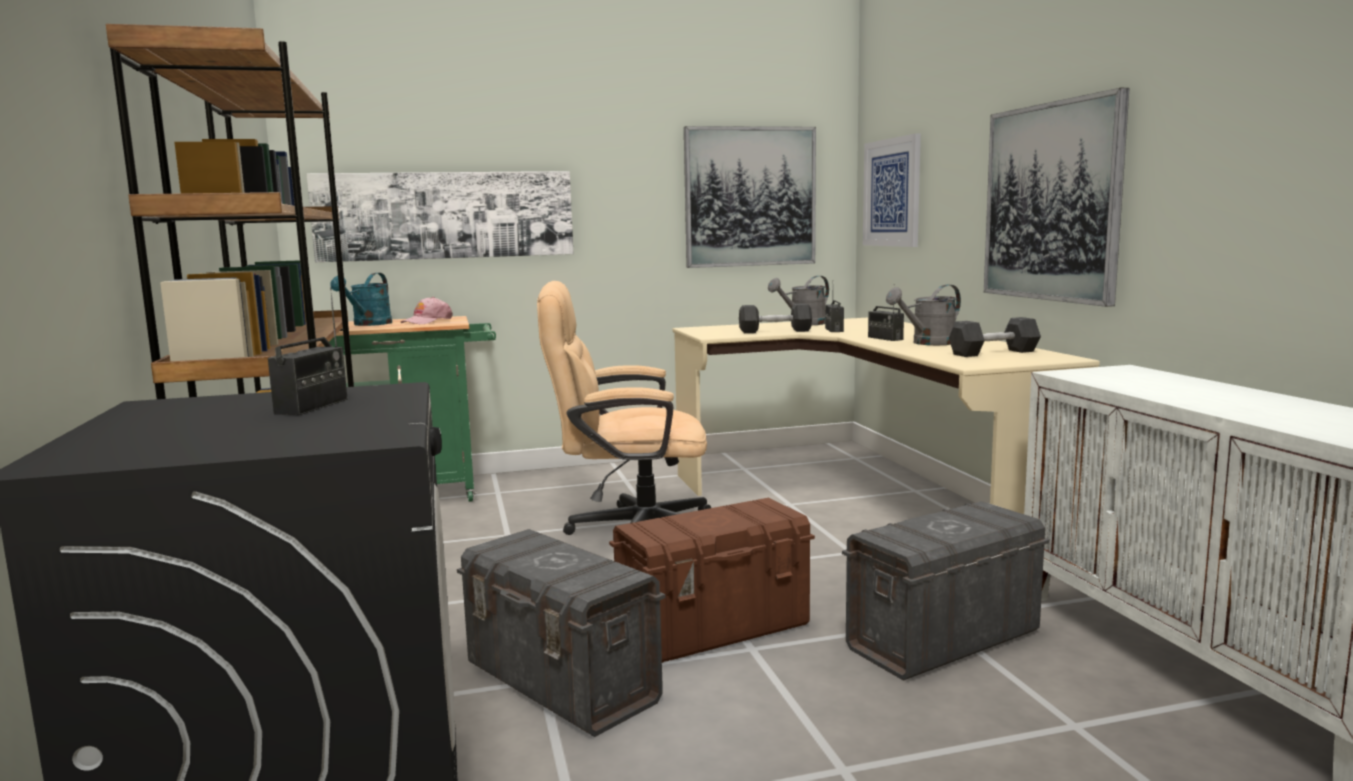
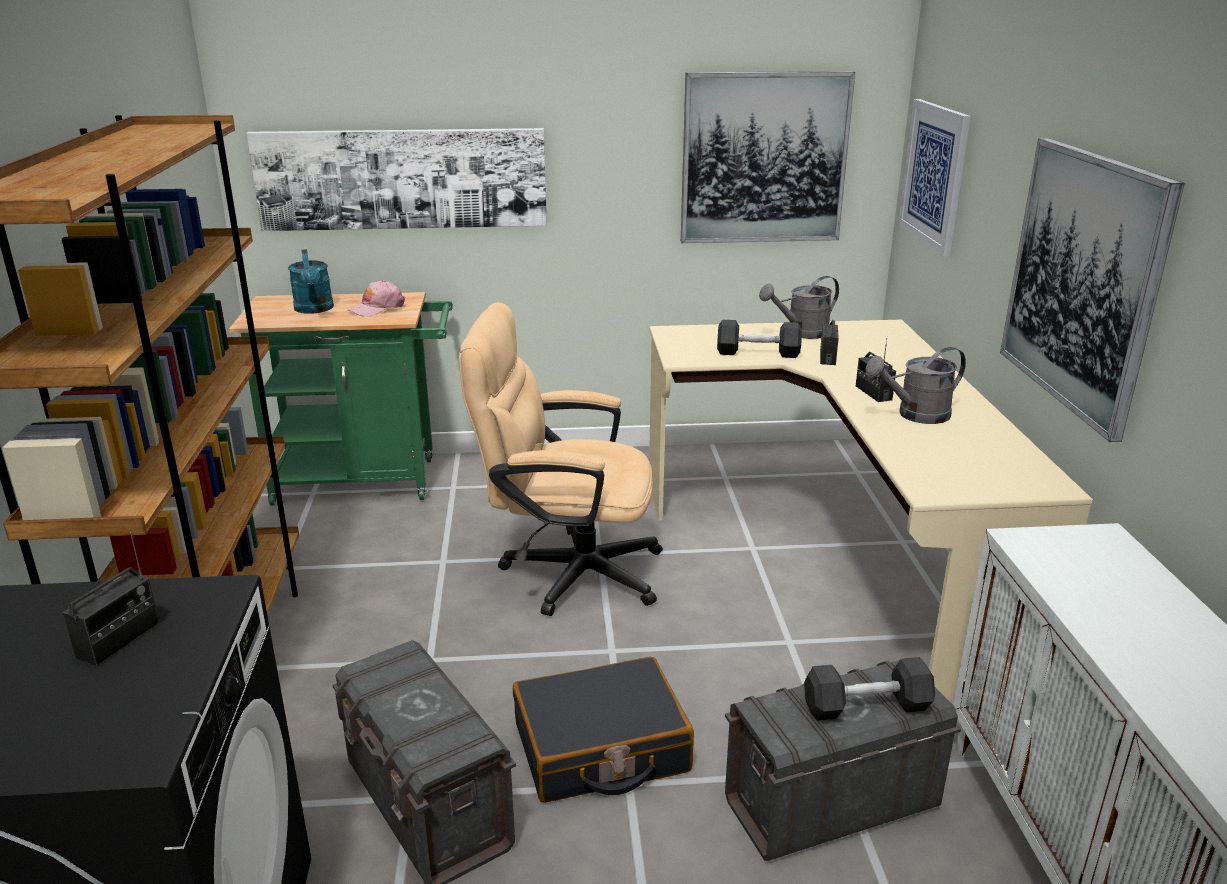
camera: 10 degrees right, 15 degrees up
(368, 324) = (314, 309): turquoise watering can -> turquoise watering can turned 45 degrees counterclockwise
(714, 630) = (601, 749): brown storage box -> black suitcase
(993, 353) = (977, 457): grey dumbbell -> grey dumbbell (866, 706)

